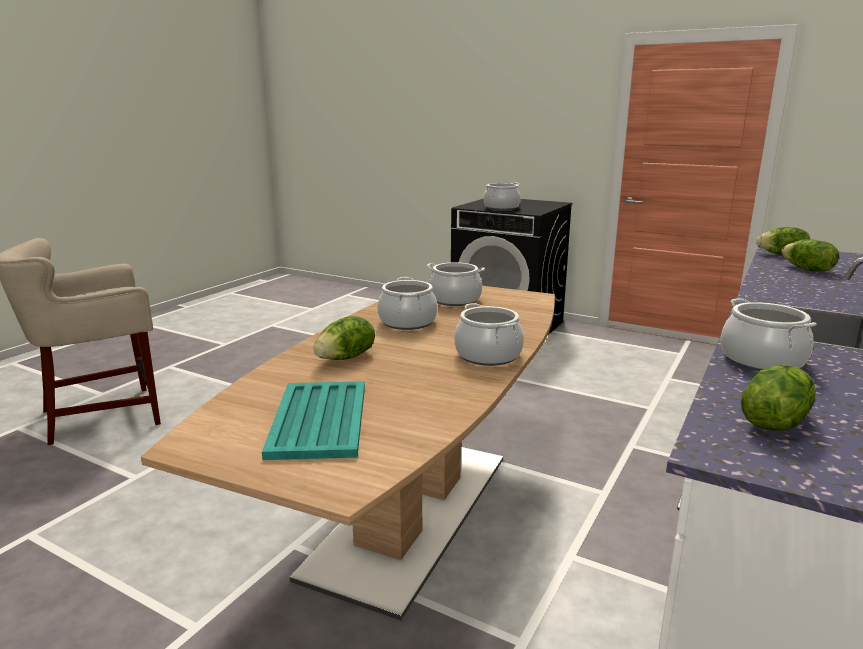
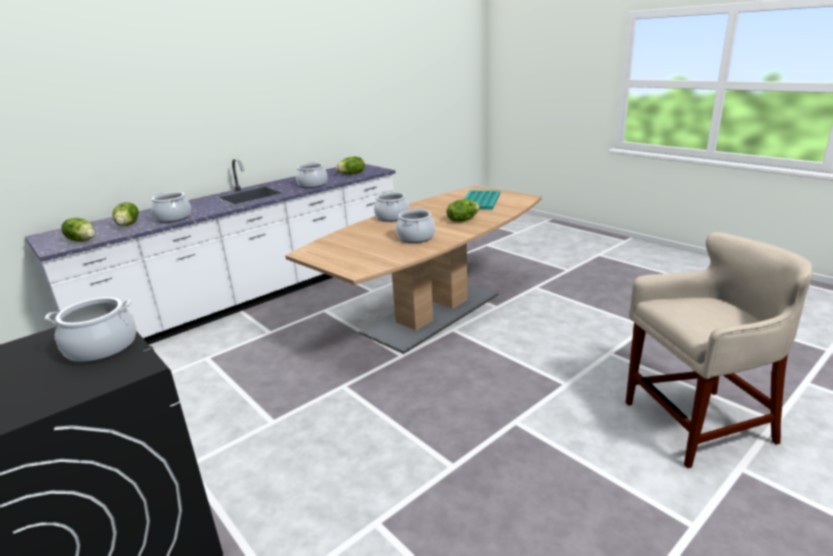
camera: 160 degrees left, 5 degrees up
(455, 300) = (365, 254): cooking pot -> cooking pot (173, 218)

